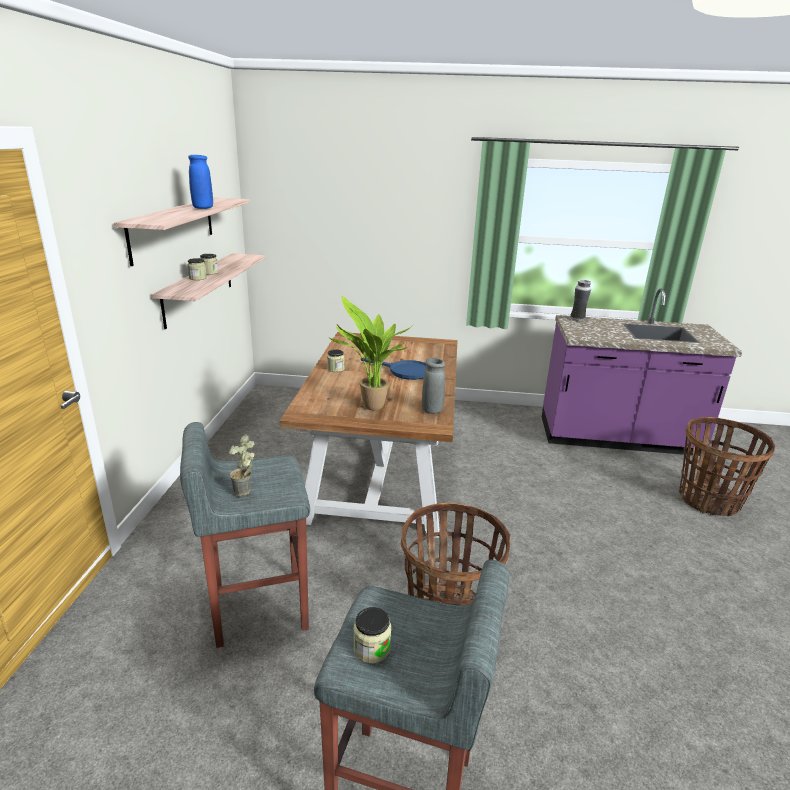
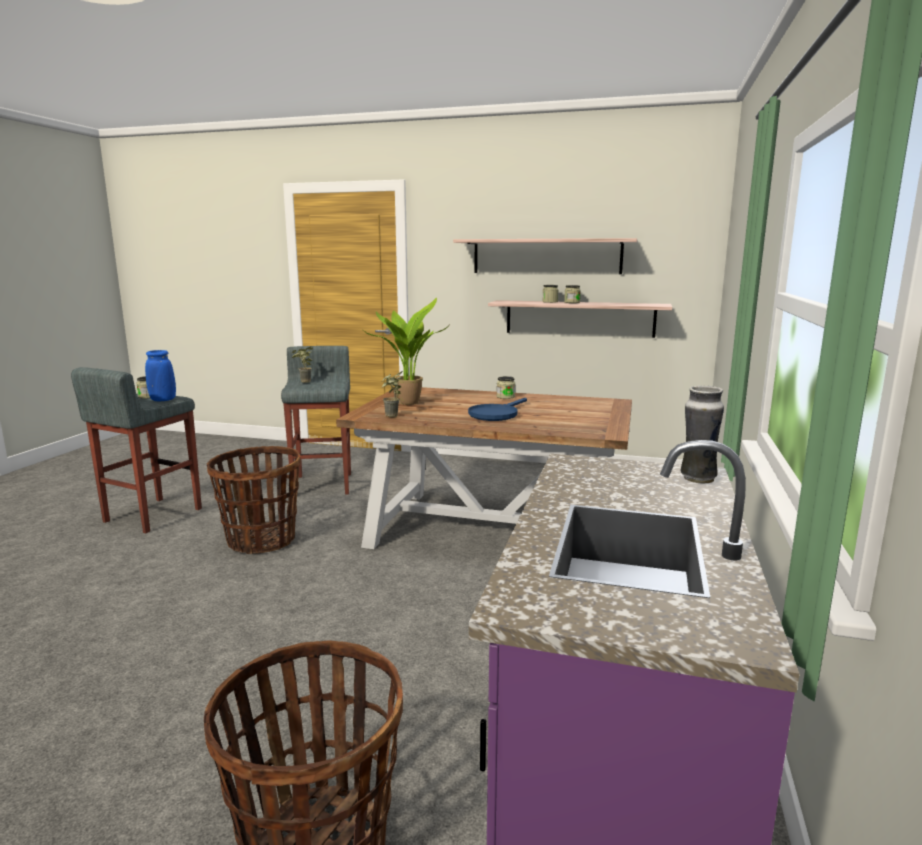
camera: 100 degrees right, 10 degrees down
(203, 208) = (549, 238): blue vase -> blue vase (163, 400)
(432, 410) = (391, 417): grey vase -> potted plant

